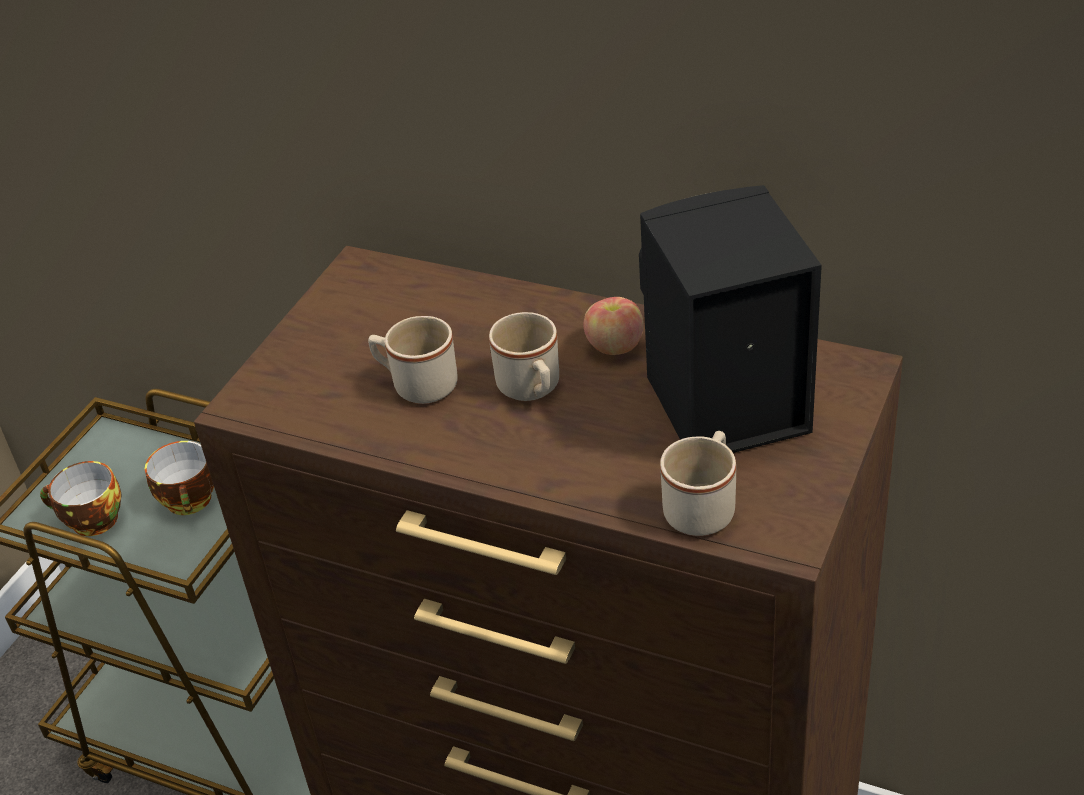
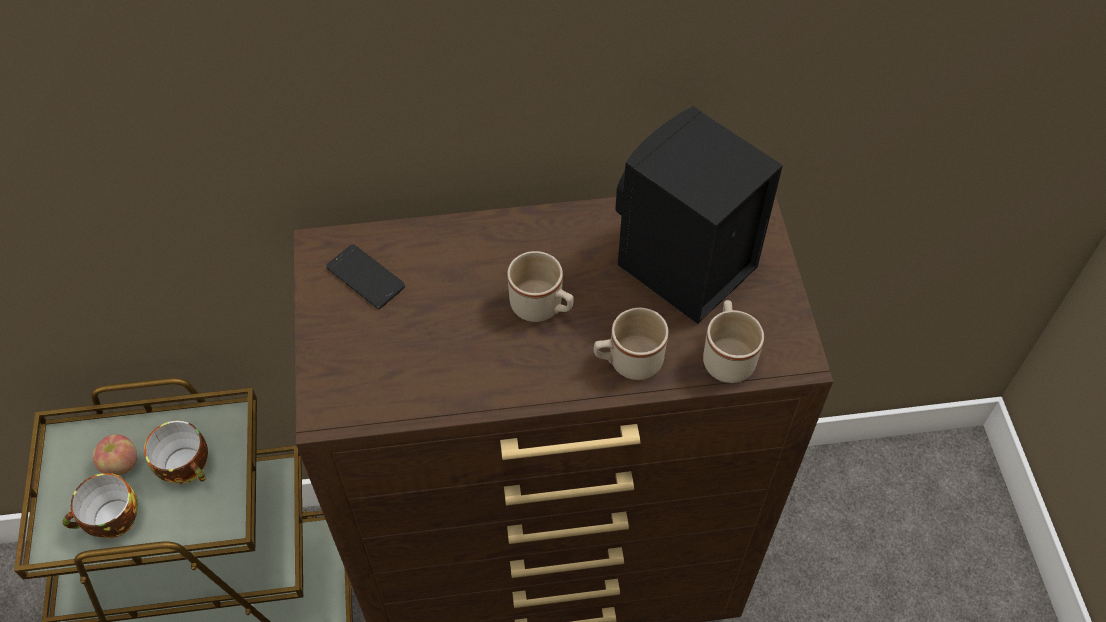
camera: 35 degrees left, 15 degrees up
(378, 304) = (365, 277): none -> phone
(416, 385) = (452, 338): beige mug -> beige mug (628, 361)
(614, 346) = (575, 246): apple -> apple (120, 464)

